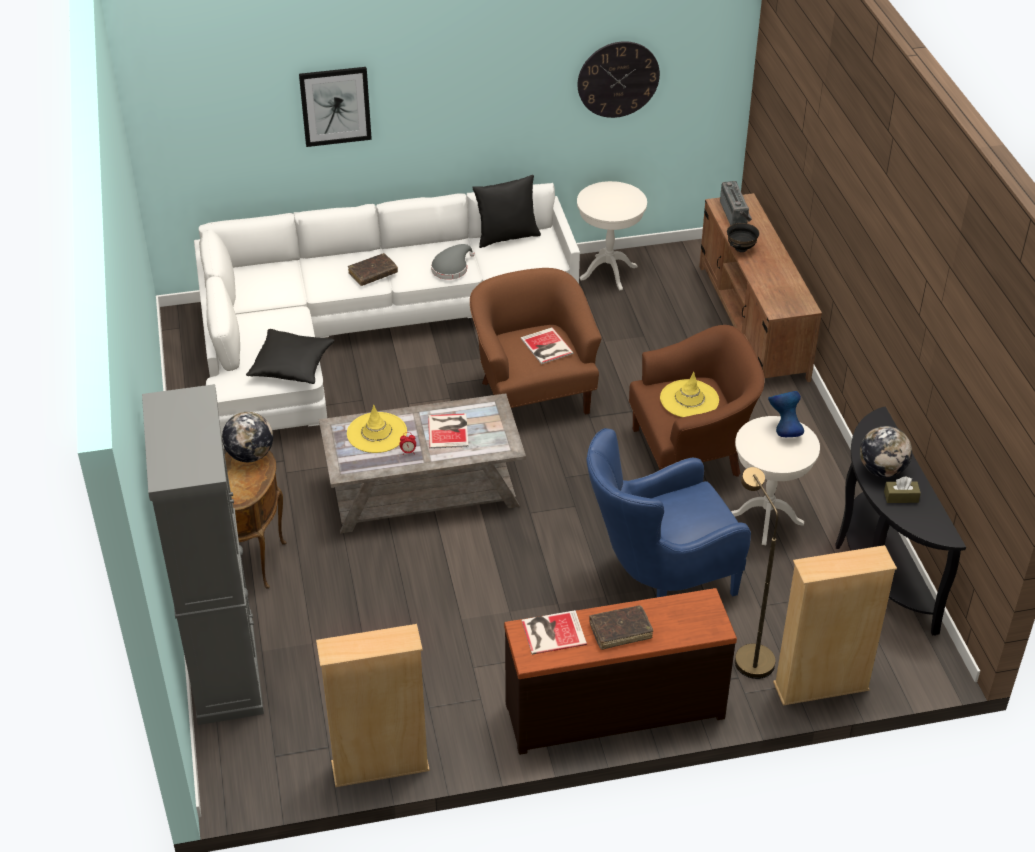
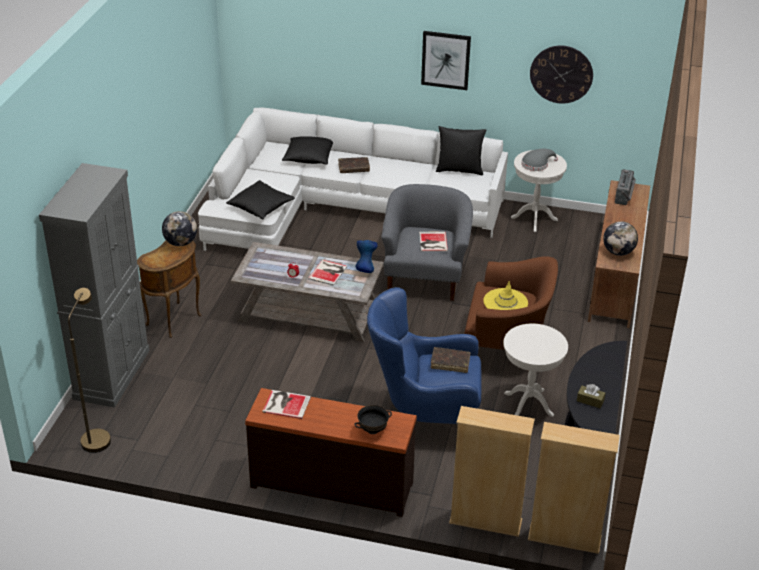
camera: 25 degrees right, 5 degrees down
(302, 275) = (309, 157): none -> black pillow
(335, 106) = (356, 46): picture -> picture (445, 60)
(377, 433) = (282, 260): yellow hat -> none
(380, 767) = (160, 462): beige bookcase -> beige bookcase (564, 538)
(451, 268) = (407, 179): grey hat -> grey hat (536, 164)
(533, 394) = (425, 278): brown armchair -> grey armchair
(620, 631) = (330, 418): brown book -> brown book (450, 363)
(741, 248) = (611, 217): black bowl -> black bowl (372, 430)
(748, 655) = (449, 483): brown floor lamp -> brown floor lamp (97, 436)
(783, 431) = (546, 337): blue vase -> blue vase (365, 268)
(882, 470) = (590, 379): globe -> globe (618, 252)

